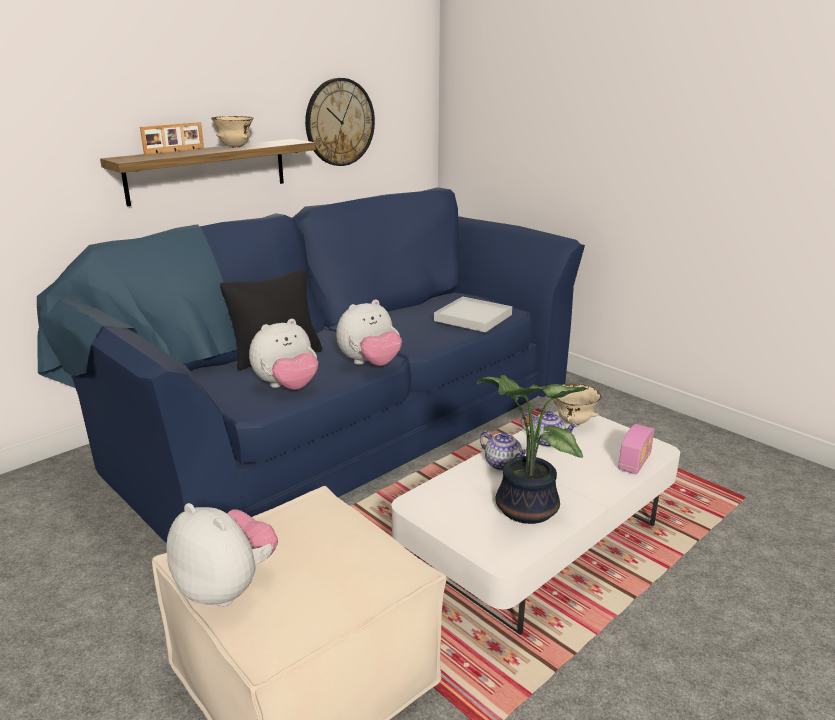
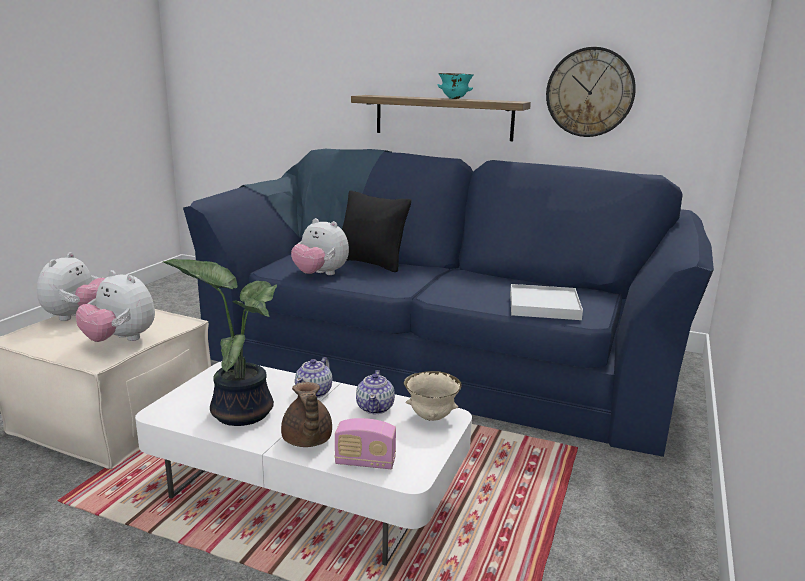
camera: 65 degrees right, 5 degrees down
(175, 151) = (415, 96): picture frame -> none
(235, 147) = (454, 99): beige bowl -> turquoise bowl
(370, 364) = (384, 288): plush toy -> plush toy (120, 340)
(592, 482) = (306, 441): none -> brown teapot

